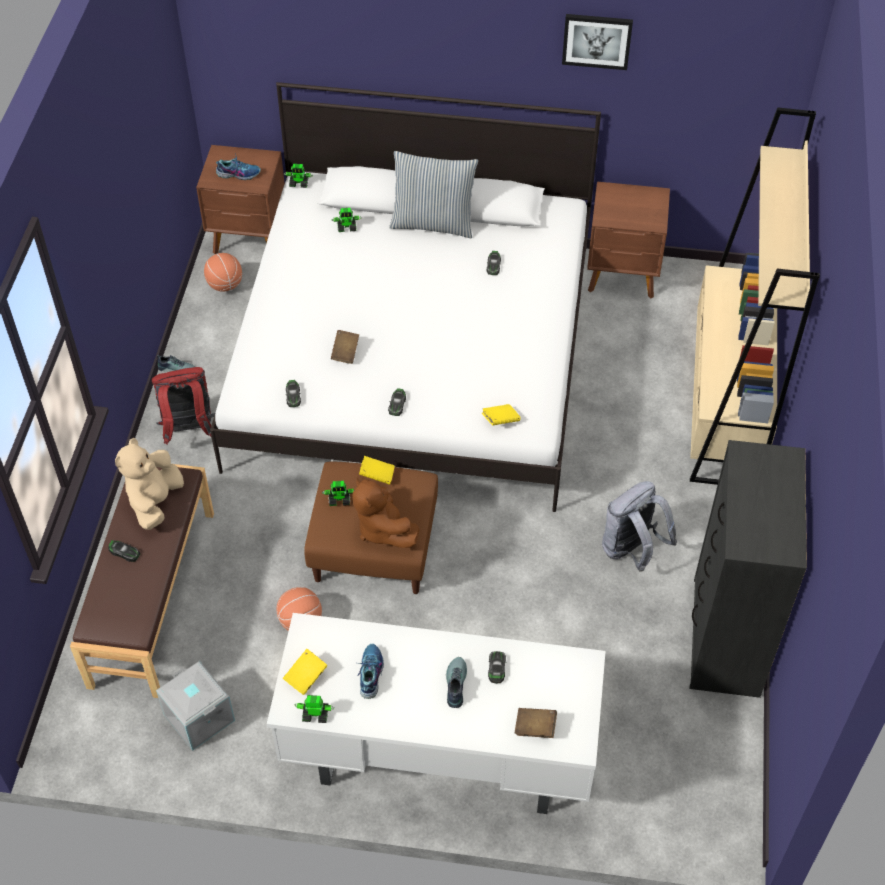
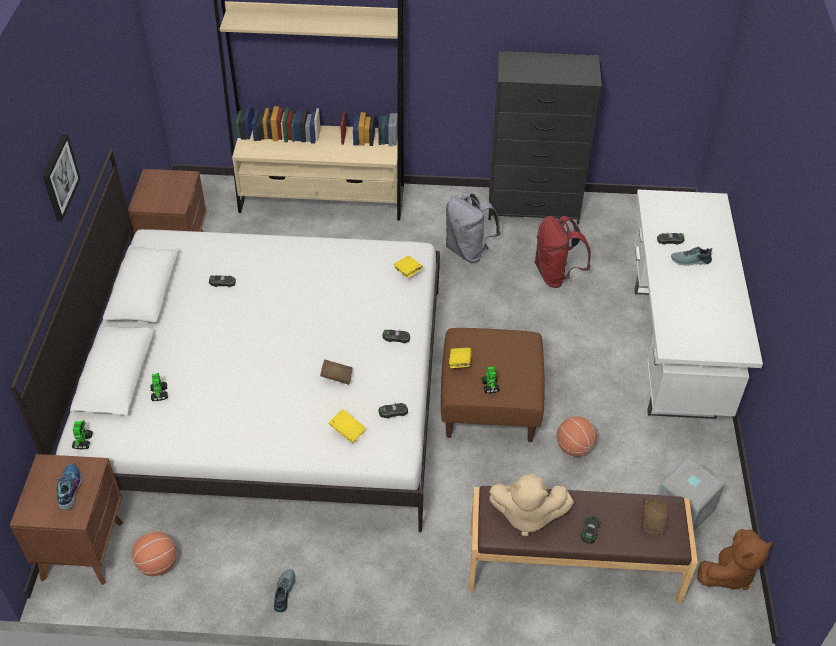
camera: 95 degrees left, 5 degrees down
(188, 430) = (368, 567): red backpack -> red backpack (556, 275)
(306, 677) = (714, 344): yellow book -> yellow book (347, 431)
(315, 714) = (744, 335): toy robot -> none
(370, 673) = (698, 307): shoe -> none
(382, 529) = (515, 355): brown plush toy -> brown plush toy (729, 573)
(433, 223) = (160, 327): pillow -> none
(535, 728) = (710, 220): brown book -> brown book (652, 522)
(597, 40) = (86, 90): picture -> picture (59, 177)

